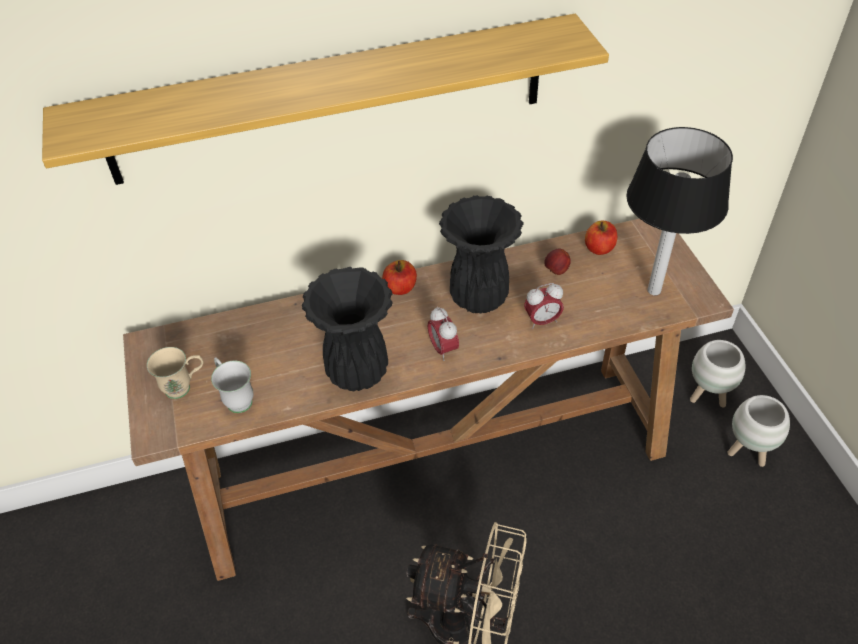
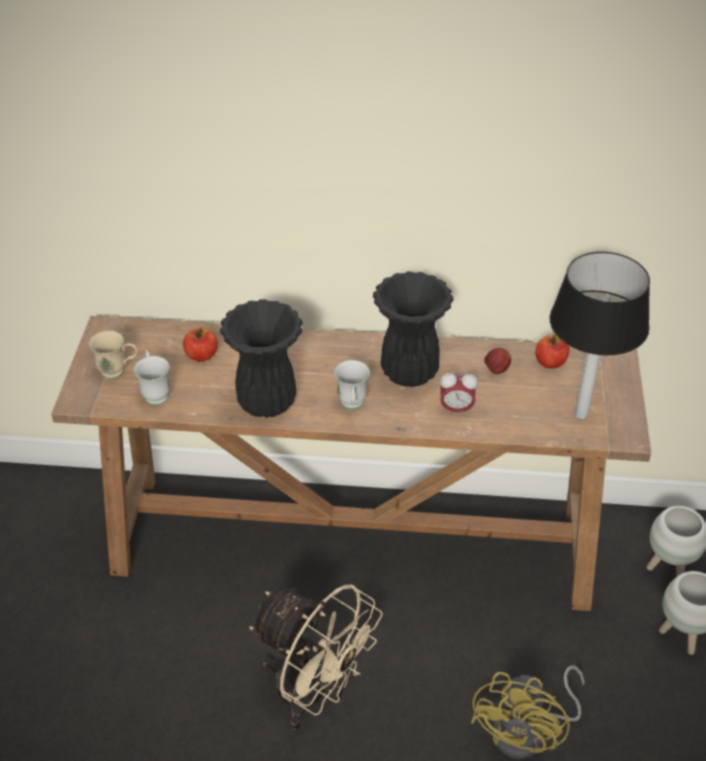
camera: 20 degrees right, 5 degrees down
(329, 100) = (300, 152): shelf -> none
(400, 288) = (343, 344): apple -> apple (201, 355)
(443, 349) = (352, 406): alarm clock -> white mug
(671, 590) = (528, 732): none -> yellow fan

